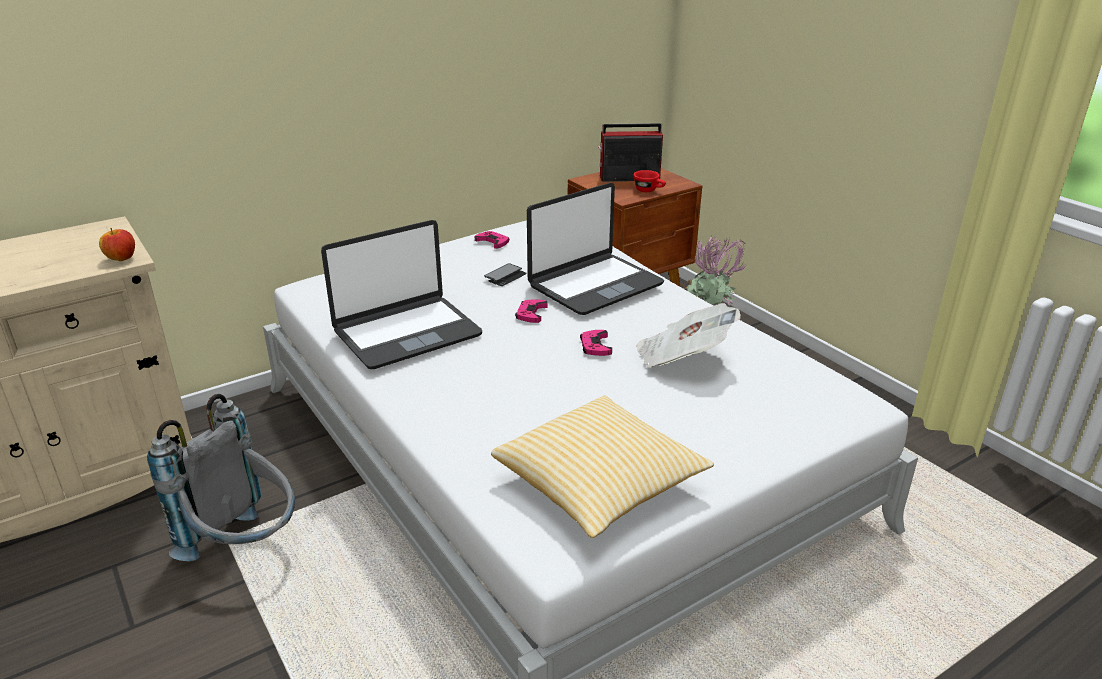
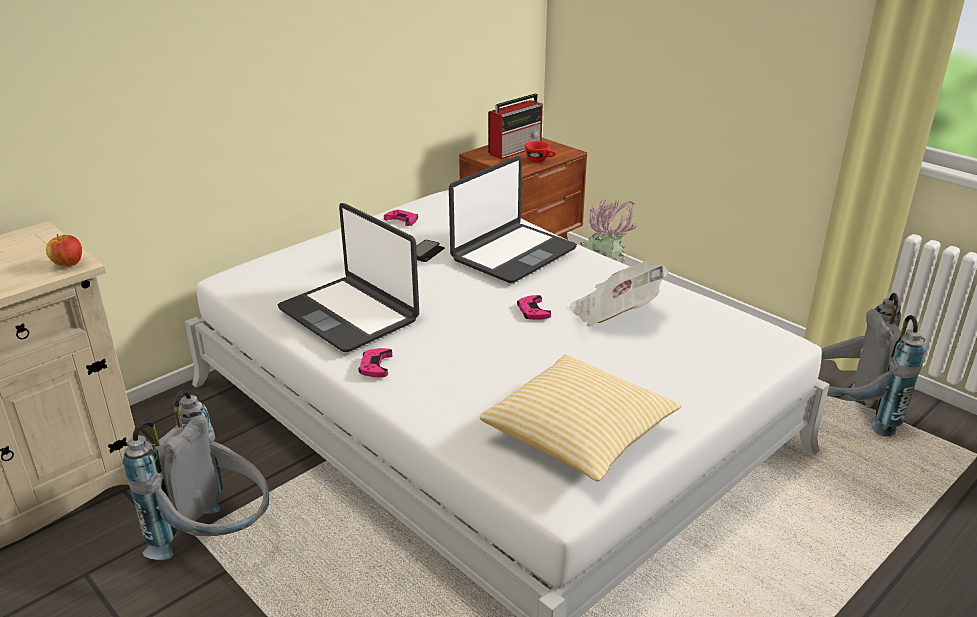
camera: 10 degrees left, 0 degrees up
(406, 333) = (349, 314): laptop -> laptop turned 90 degrees clockwise
(531, 314) = (462, 286): pink game controller -> pink game controller (375, 366)
(628, 178) = (516, 149): radio -> radio turned 150 degrees clockwise
(944, 495) = (844, 416): none -> grey backpack

